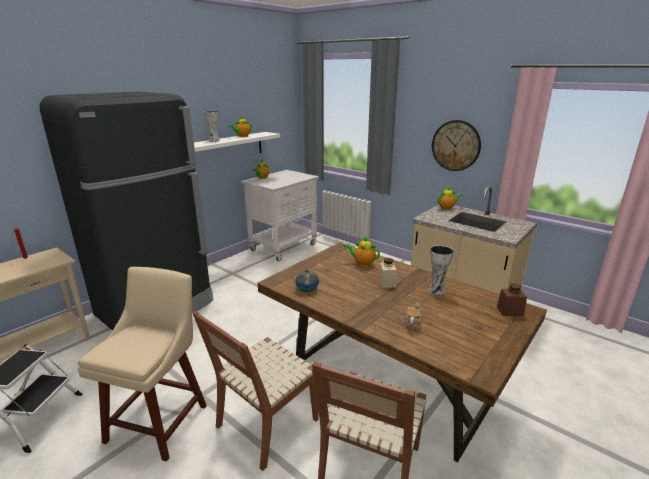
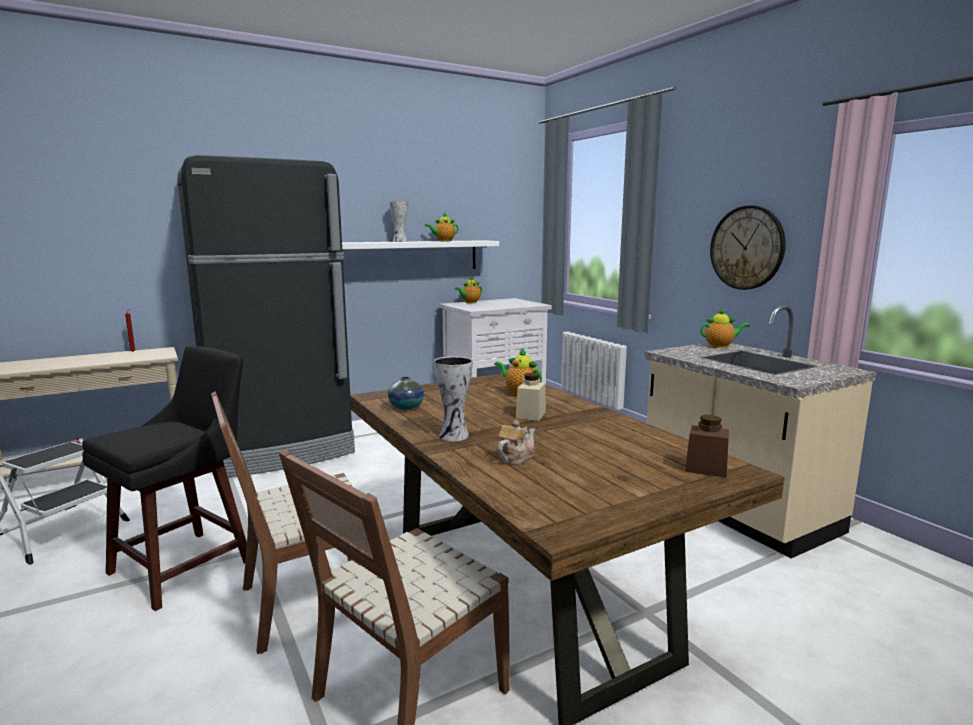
camera: 20 degrees right, 10 degrees down
(160, 419) = (187, 565): beige stool -> black stool
(437, 290) = (604, 431): vase -> vase (455, 436)

